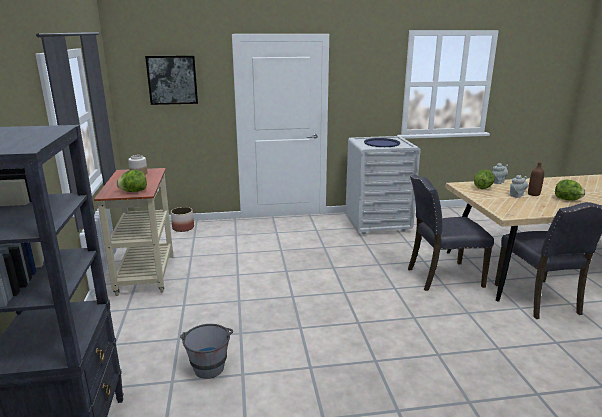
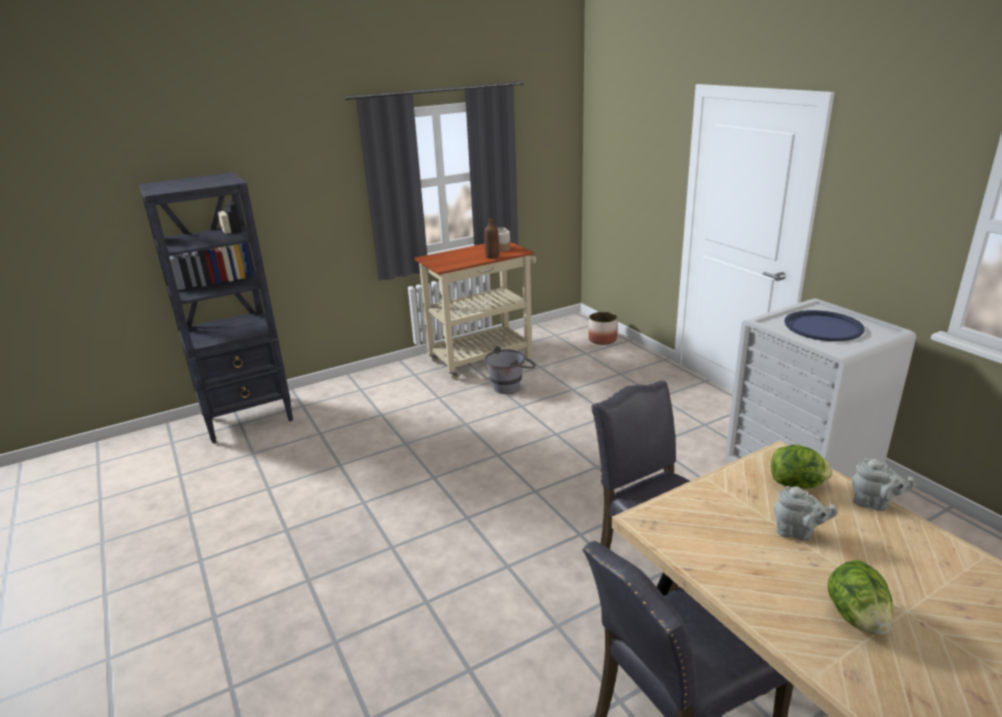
camera: 70 degrees right, 5 degrees up
(133, 191) = (444, 263): lettuce -> none
(172, 80) = (631, 144): picture -> none
(209, 364) = (349, 442): grey bucket -> grey bucket (511, 386)
(533, 194) = (837, 558): brown bottle -> brown bottle (492, 257)

